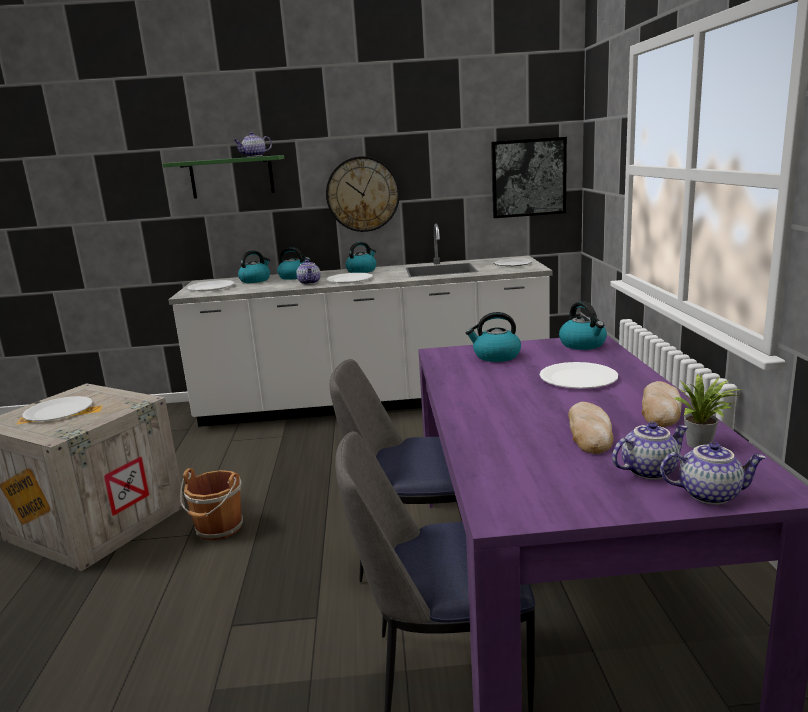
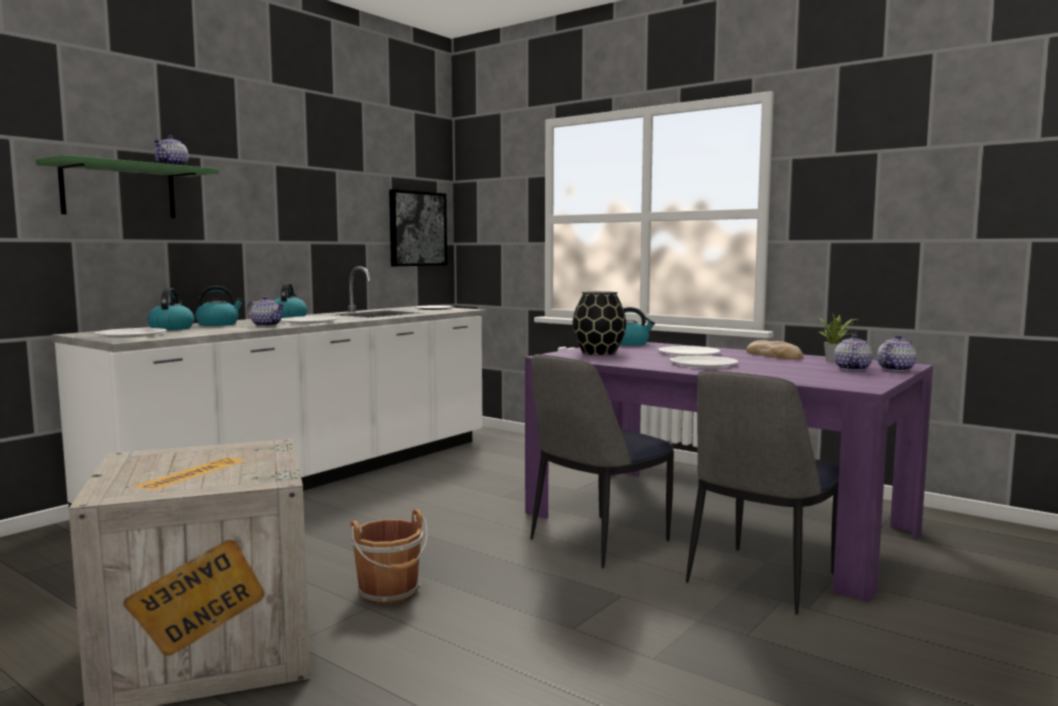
camera: 50 degrees left, 10 degrees down
(58, 411) = (177, 471): white plate -> white plate (703, 364)
(362, 194) = (274, 230): wall clock -> none
(496, 356) = (599, 352): kettle -> black vase
(590, 432) = (781, 365): bread -> none

